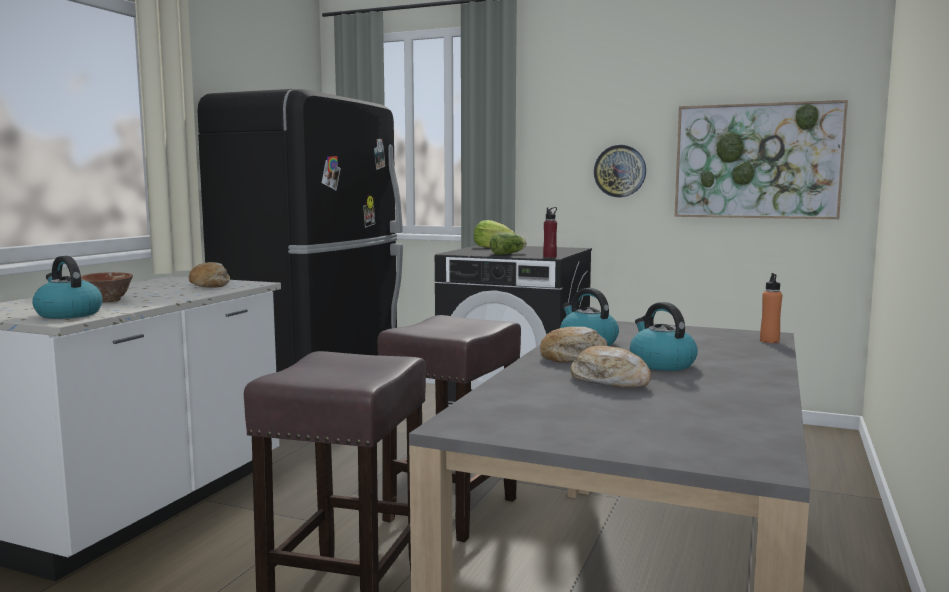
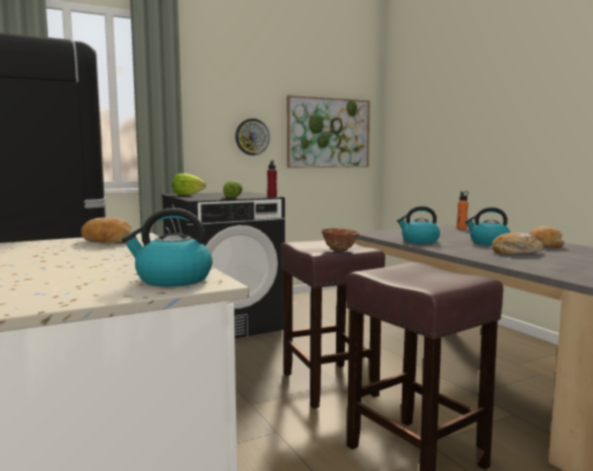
camera: 50 degrees left, 0 degrees up
(107, 301) = (115, 266): bowl -> bowl (339, 250)
(573, 356) = (450, 247): bread -> bread (544, 244)

